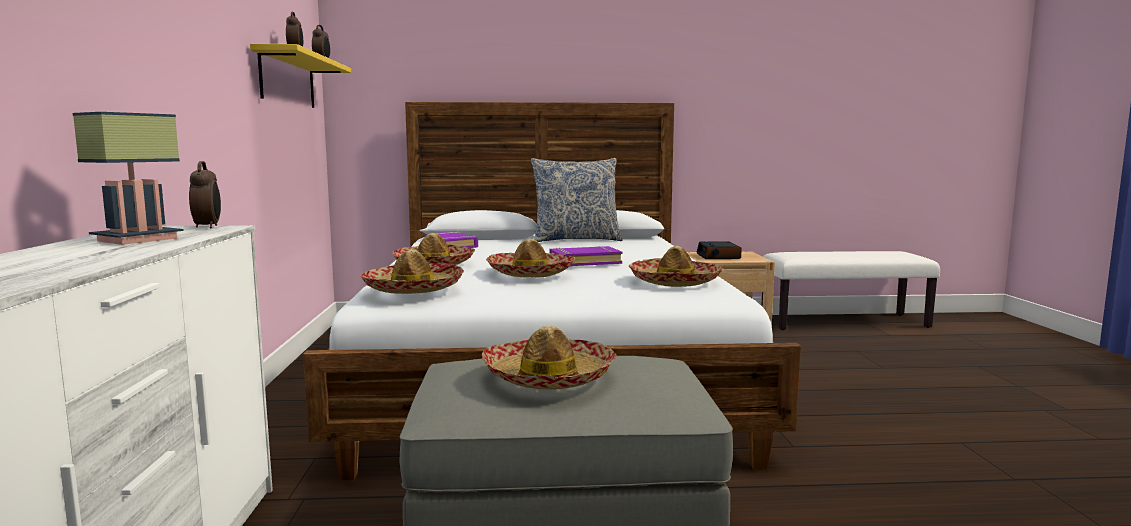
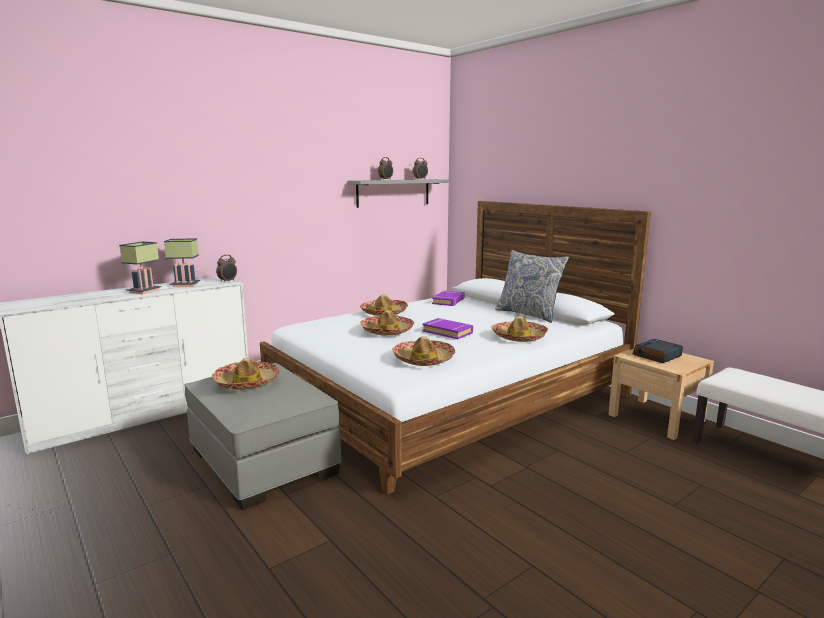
camera: 55 degrees right, 5 degrees up
(81, 256) = (144, 291): none -> table lamp
(288, 80) = (393, 192): yellow shelf -> grey shelf
(413, 288) = (316, 324): hat -> hat (519, 337)

